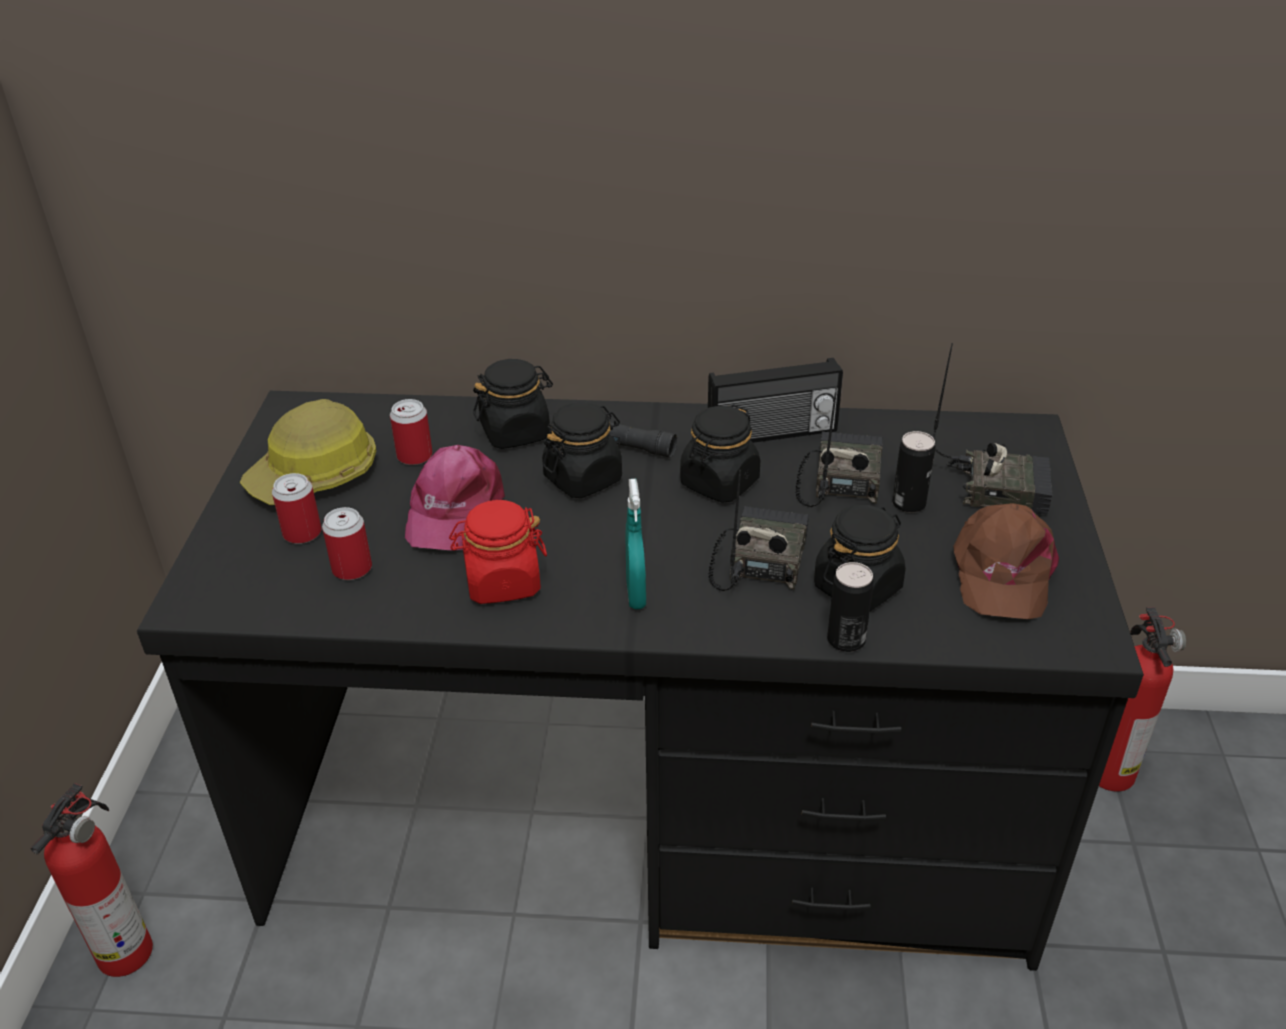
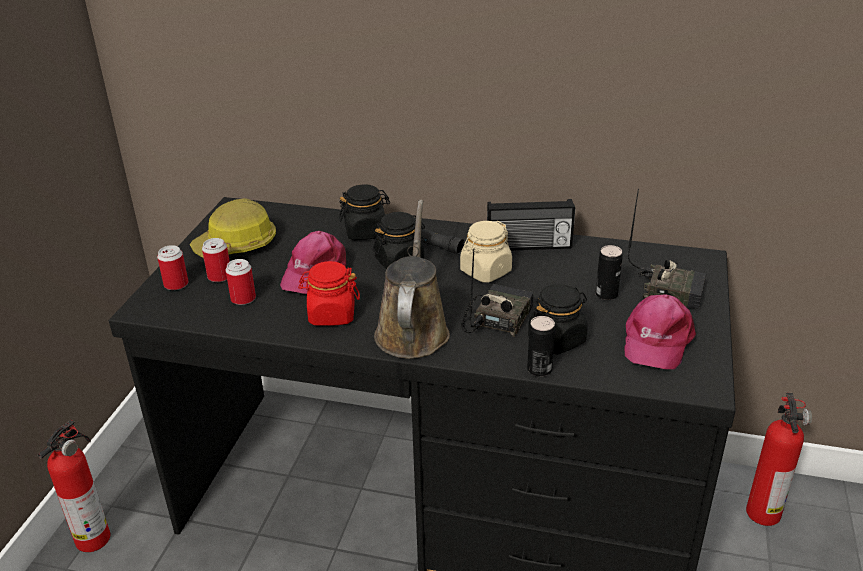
camera: 10 degrees right, 5 degrees down
(414, 456) = (299, 240): can -> can (176, 284)
(636, 594) = (412, 330): turquoise spray bottle -> brown watering can
(719, 483) = (485, 271): black jar -> beige jar
(839, 480) = (564, 276): radio -> none
(1002, 572) = (656, 340): brown cap -> pink cap

